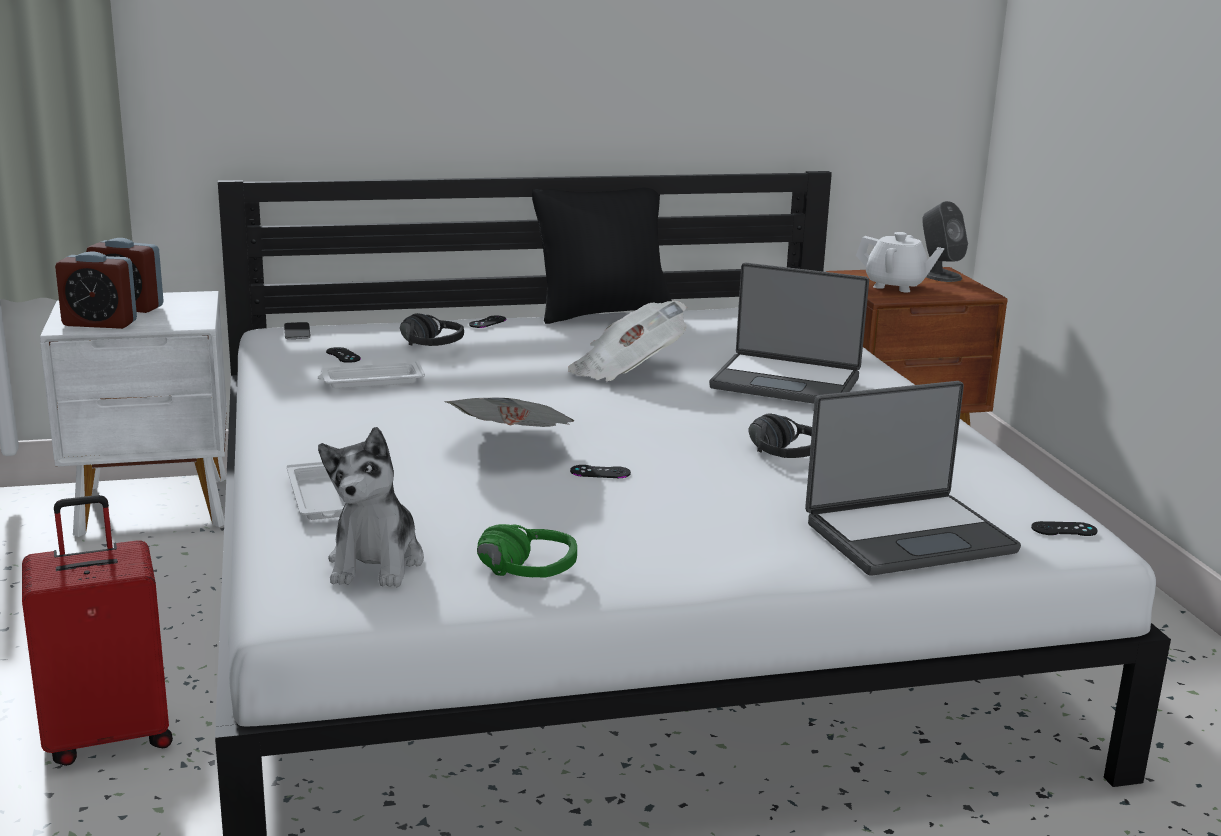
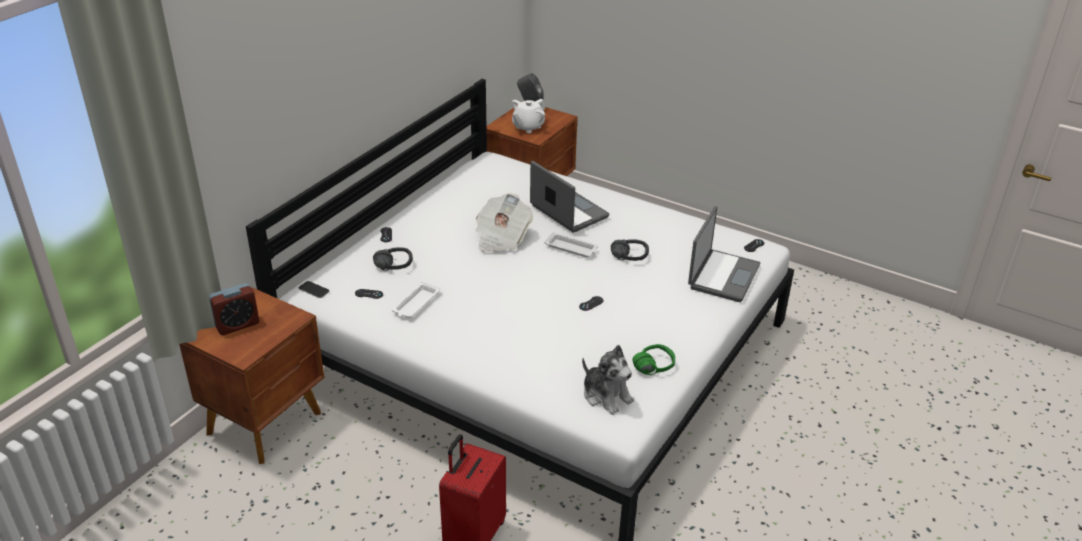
camera: 45 degrees left, 15 degrees up
(100, 323) = (252, 344): alarm clock -> none
(155, 507) = (267, 423): white nightstand -> brown nightstand
(321, 498) = (531, 380): white tray -> white tray (571, 248)
(513, 446) = (541, 309): newspaper -> none
(602, 313) = (421, 201): black pillow -> none
(786, 382) = (567, 212): laptop -> laptop turned 105 degrees counterclockwise
(895, 286) = (528, 127): white teapot -> white teapot turned 150 degrees clockwise

